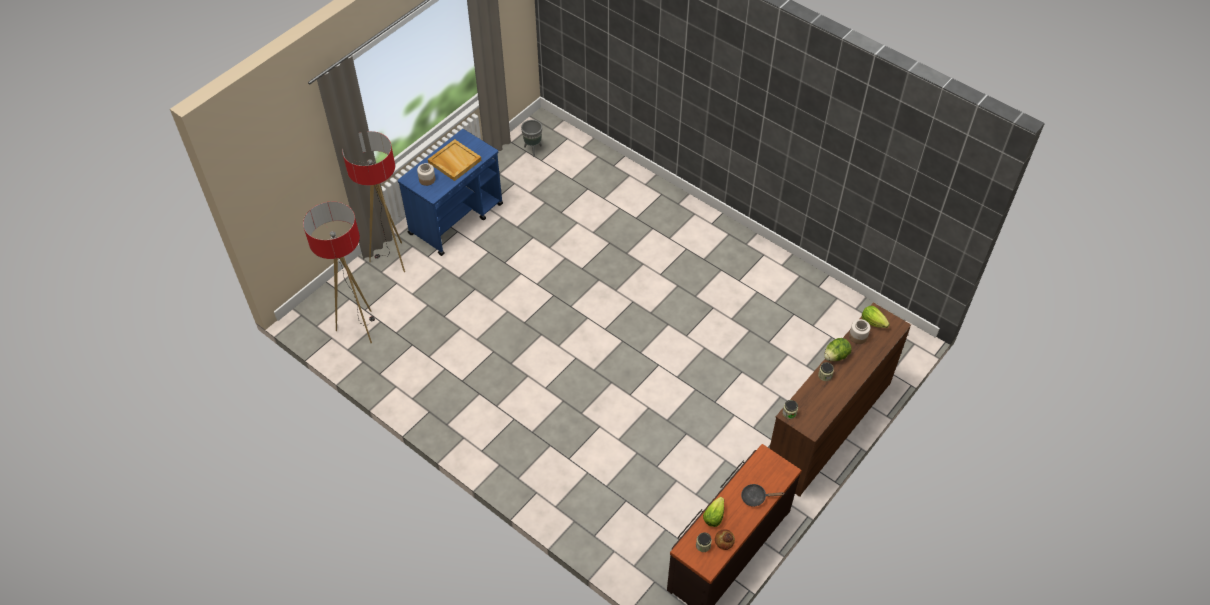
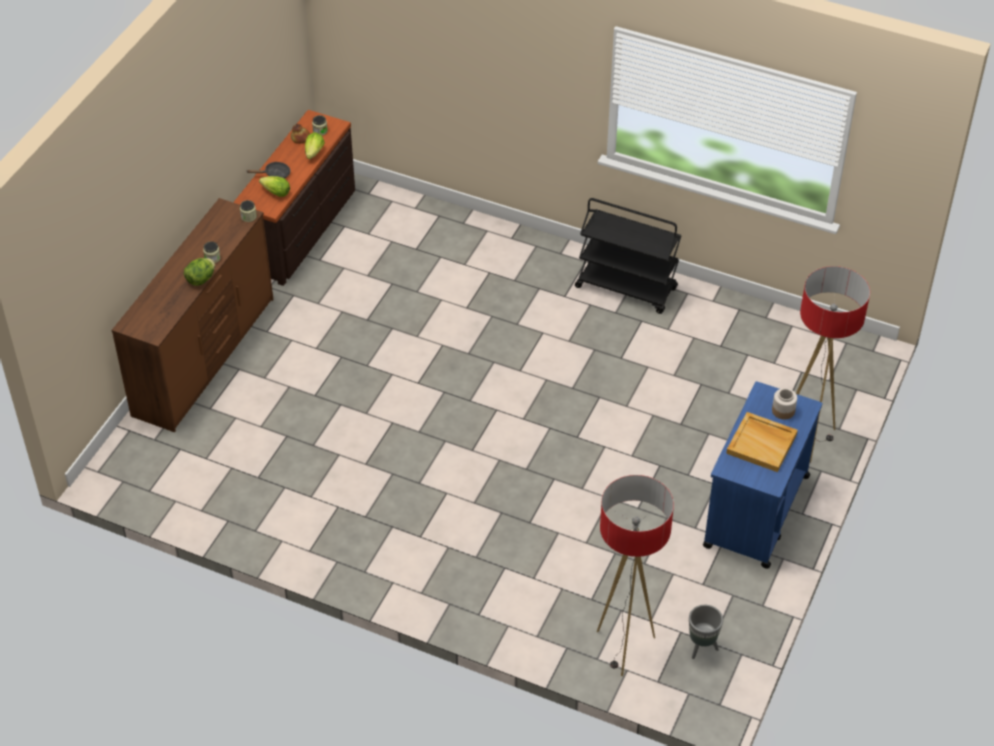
camera: 165 degrees right, 5 degrees down
(359, 328) = (793, 351): floor lamp -> floor lamp (624, 648)
(459, 415) = (627, 288): none -> black cart
(858, 337) = (175, 304): jar -> none
(873, 322) = (157, 323): lettuce -> lettuce (276, 193)

